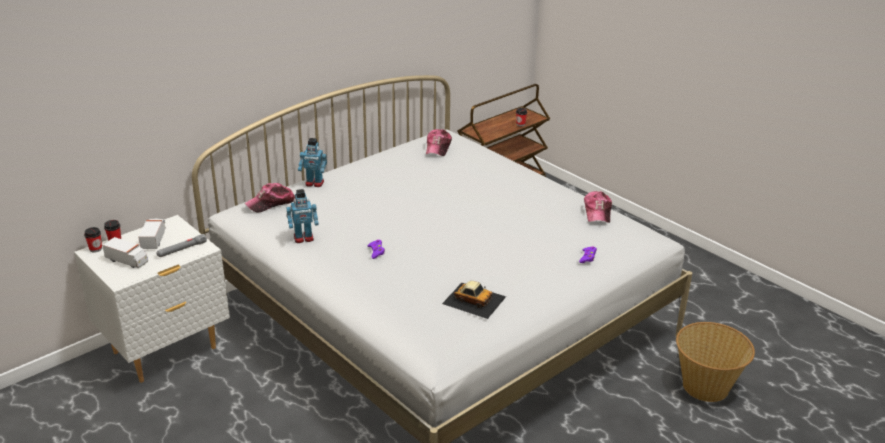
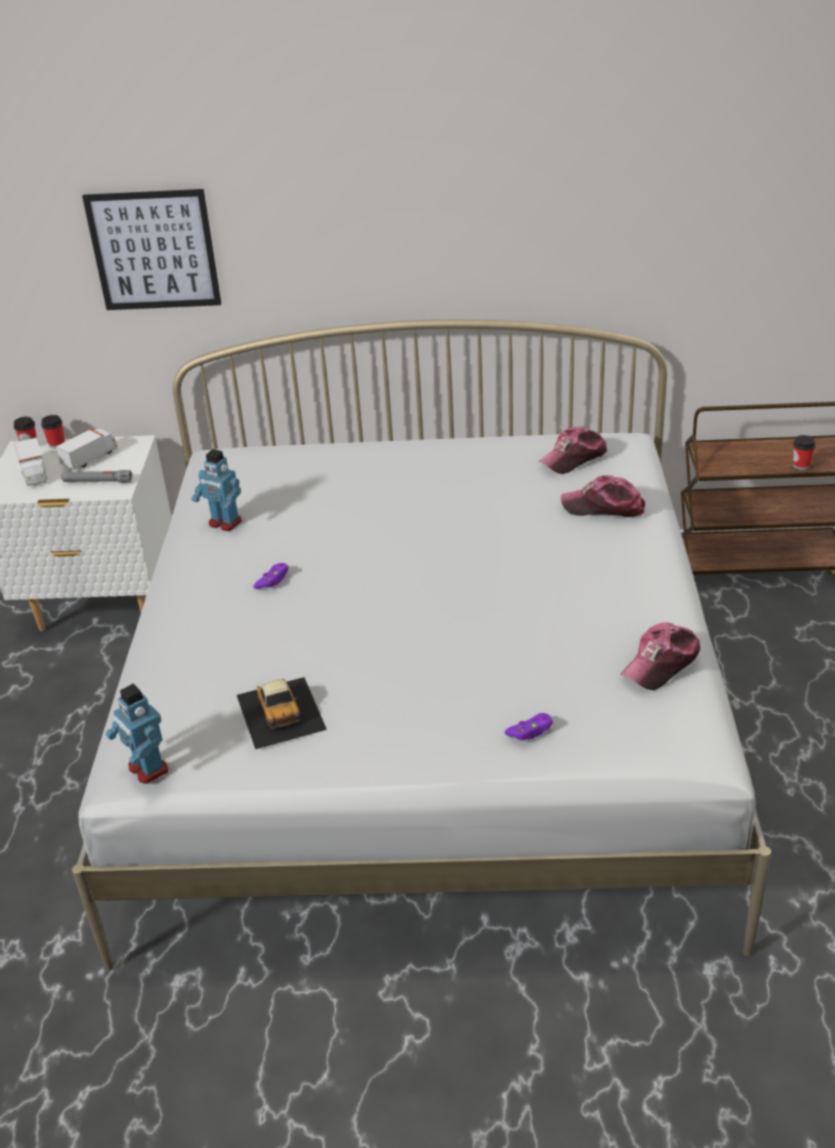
camera: 45 degrees right, 5 degrees up
(177, 81) = (154, 250): none -> picture
(271, 203) = (260, 459): cap -> cap (603, 507)
(314, 183) = (345, 451): toy robot -> toy robot (147, 769)
(706, 386) = (682, 1069): basket -> none

